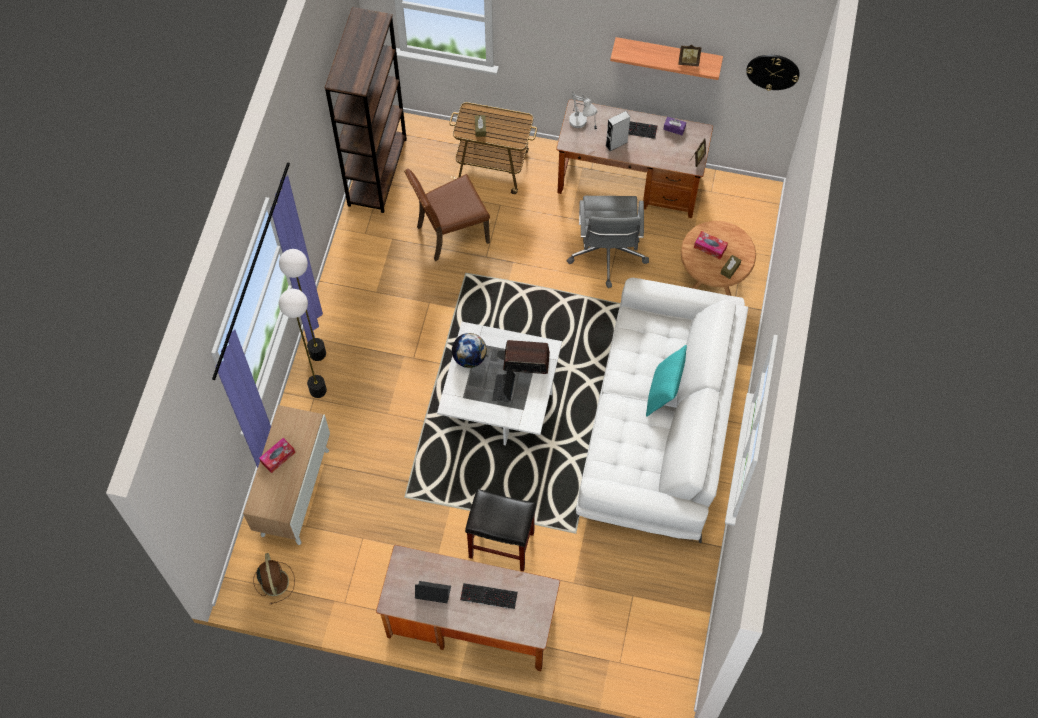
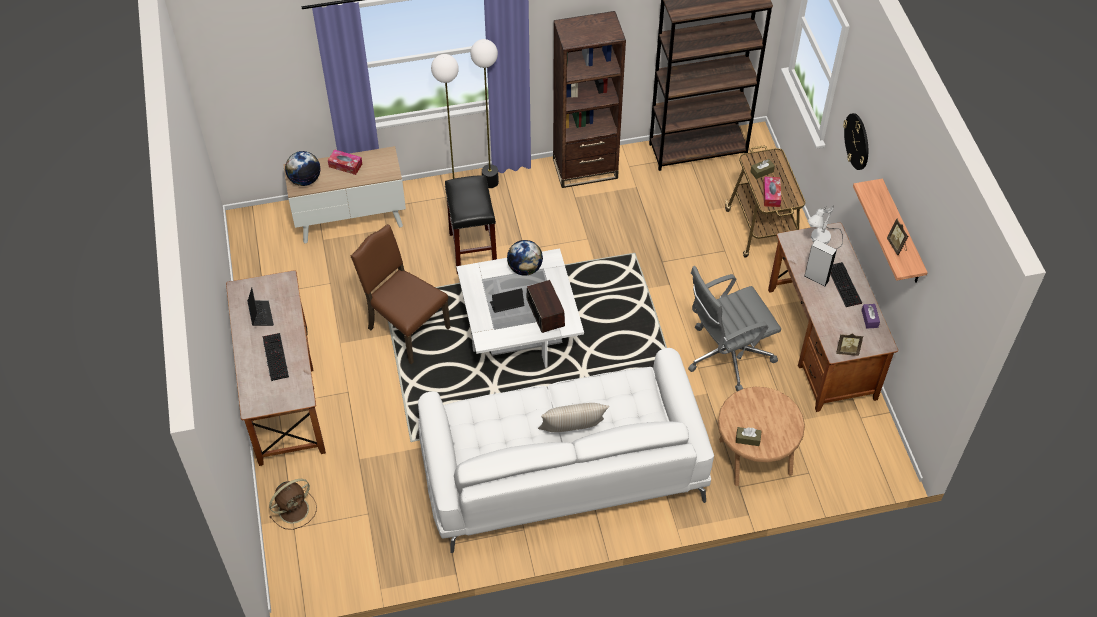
camera: 65 degrees right, 10 degrees down
(274, 581) = (263, 239): brown fan -> brown fan (295, 509)
(276, 500) = (305, 180): none -> globe
(347, 269) = (585, 169): none -> brown bookcase
(450, 233) = (669, 226): brown chair -> brown chair (406, 328)
(502, 544) = (372, 388): black stool -> black stool (473, 251)
(663, 392) = (572, 433): turquoise pillow -> beige pillow
(710, 247) = (761, 412): tissue box -> tissue box (771, 195)
(773, 71) = (947, 327): wall clock -> wall clock (857, 141)

